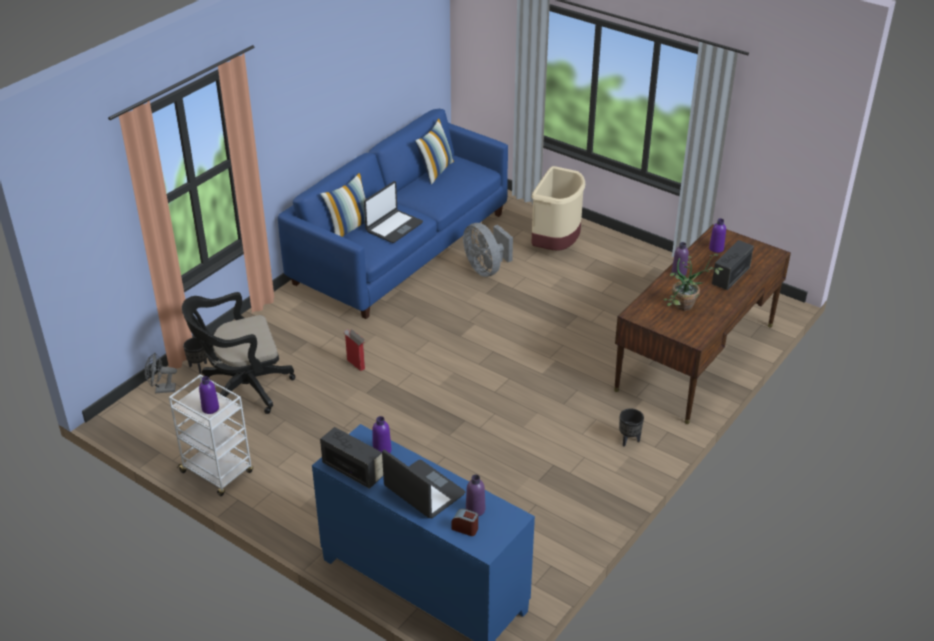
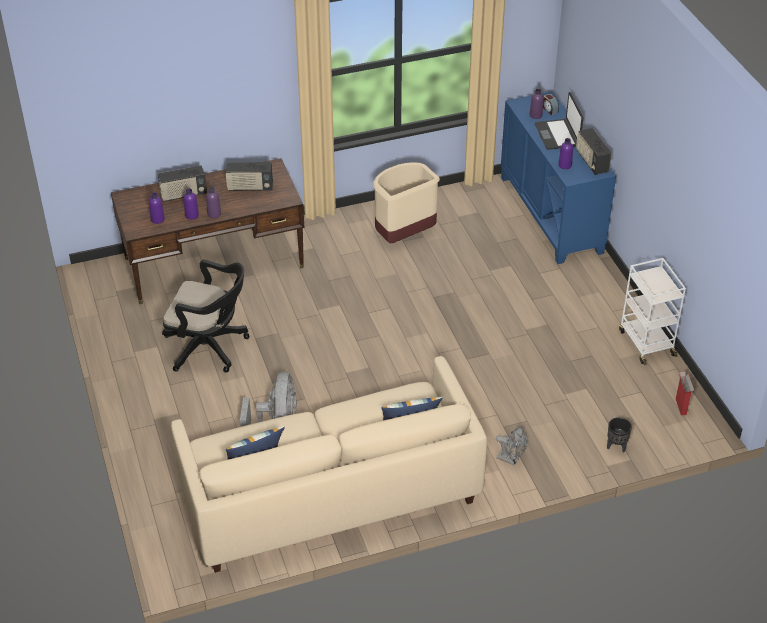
camera: 145 degrees left, 5 degrees up
(161, 389) = (660, 438): grey fan -> grey fan (511, 459)
(210, 408) = (654, 281): purple bottle -> purple bottle (192, 215)
(242, 388) = (589, 406): black office chair -> black office chair (210, 347)
(356, 364) = (477, 382): cardboard box -> cardboard box (680, 406)
(393, 227) = (367, 411): laptop -> none
(401, 248) = (329, 494): blue sofa -> beige sofa
(556, 244) = (183, 420): beige trash can -> beige trash can (403, 235)
(629, 440) = (335, 232): black planter -> none
(685, 309) = (250, 187): potted plant -> radio

